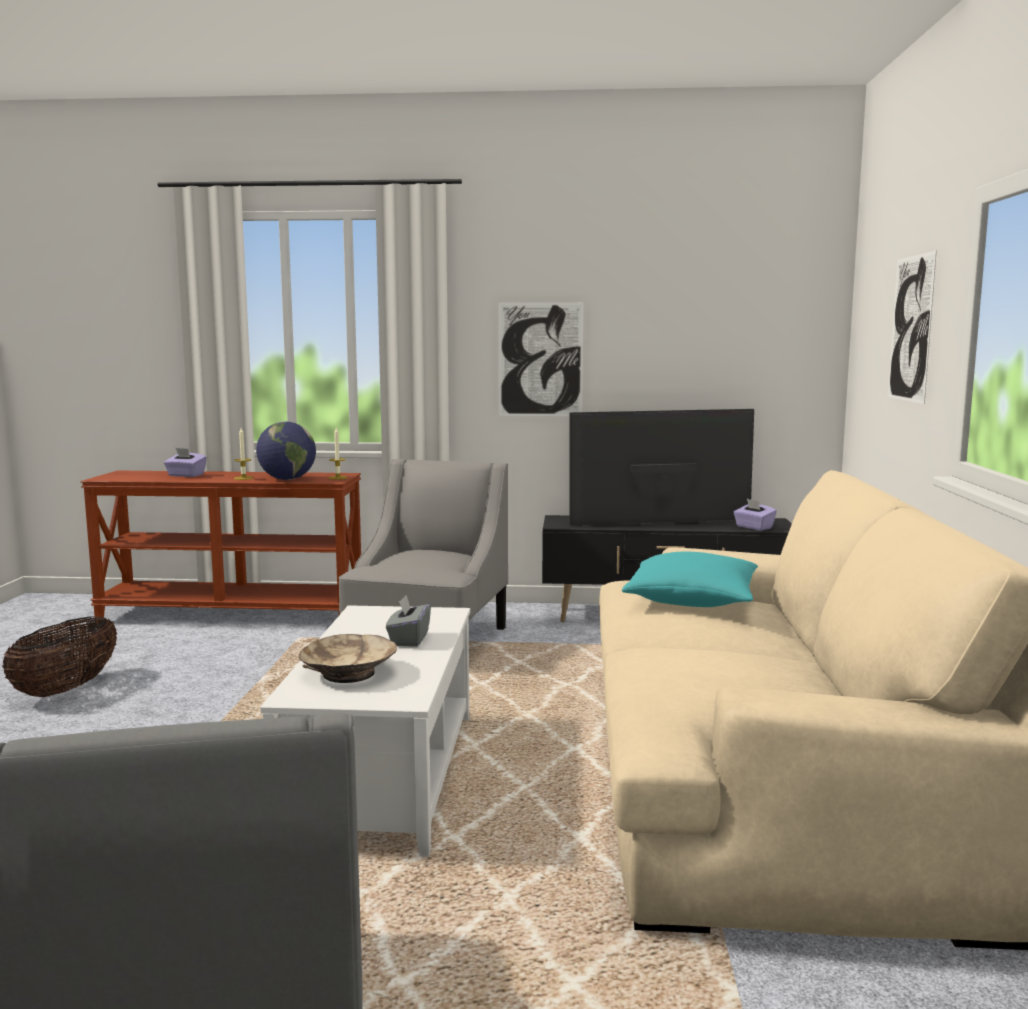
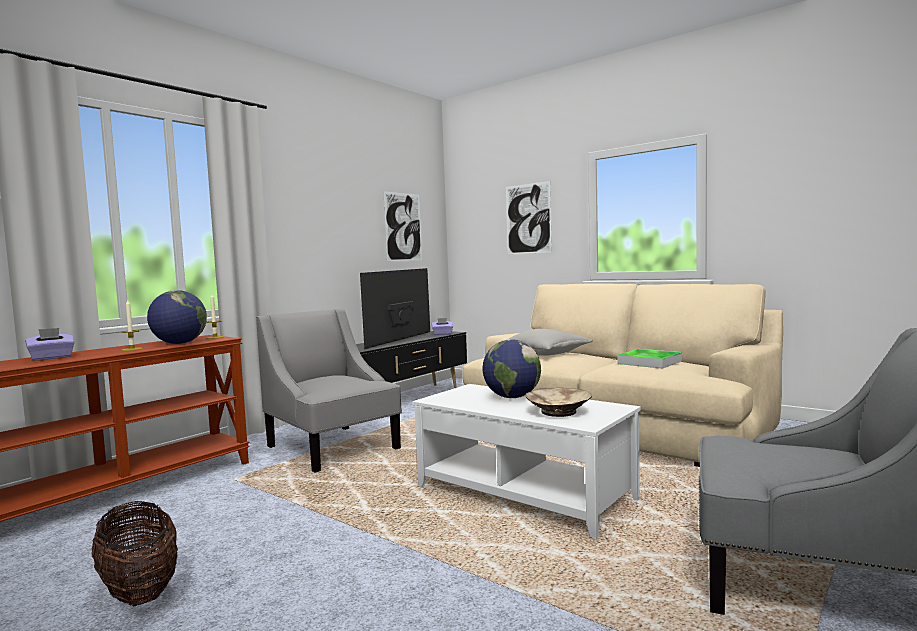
camera: 55 degrees left, 5 degrees down
(408, 639) = (512, 397): grey tissue box -> globe
(540, 359) = (312, 241): picture -> picture (403, 227)
(691, 601) = (545, 354): turquoise pillow -> grey pillow
(711, 667) = (649, 362): none -> tray

